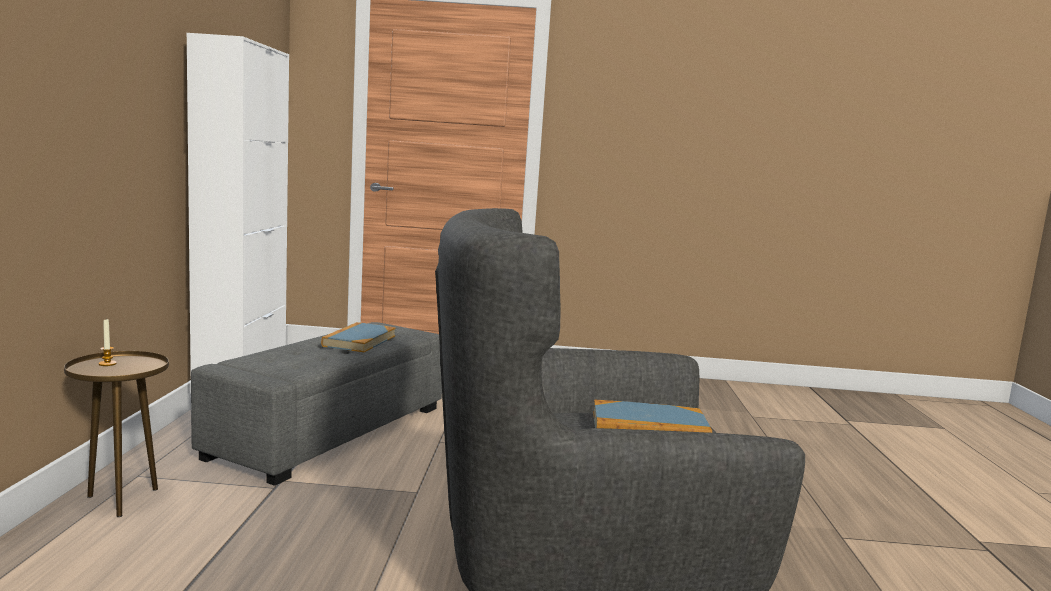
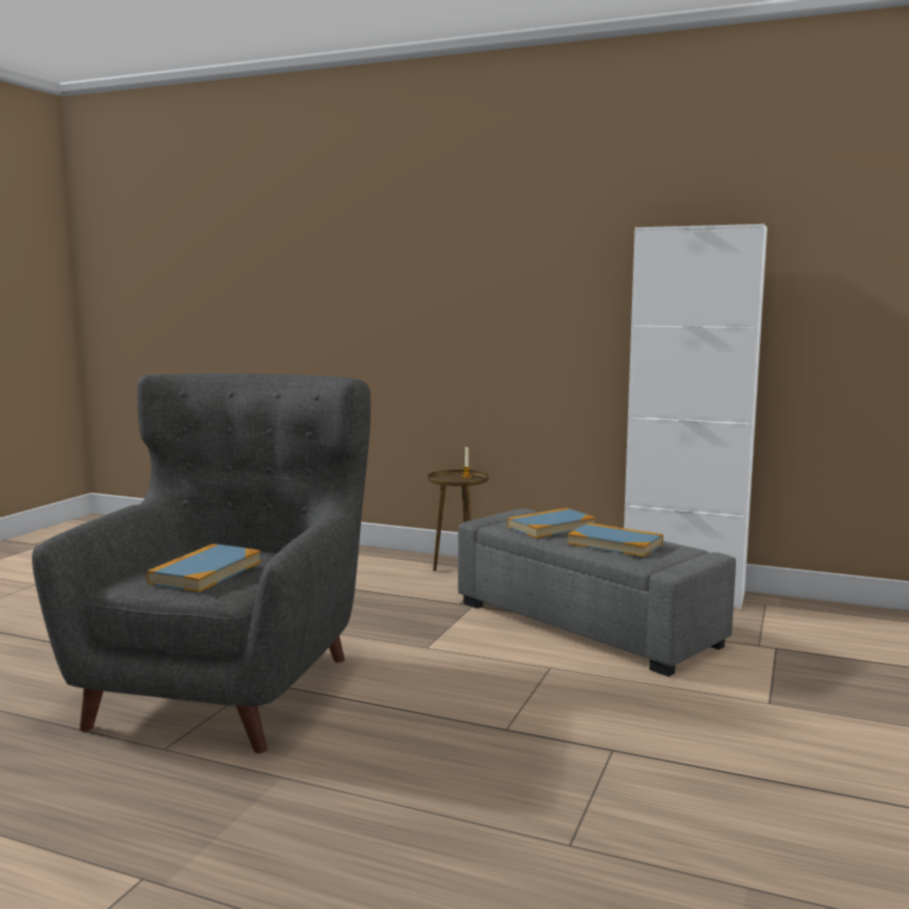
camera: 110 degrees right, 0 degrees up
(299, 356) = (551, 527): none -> book

